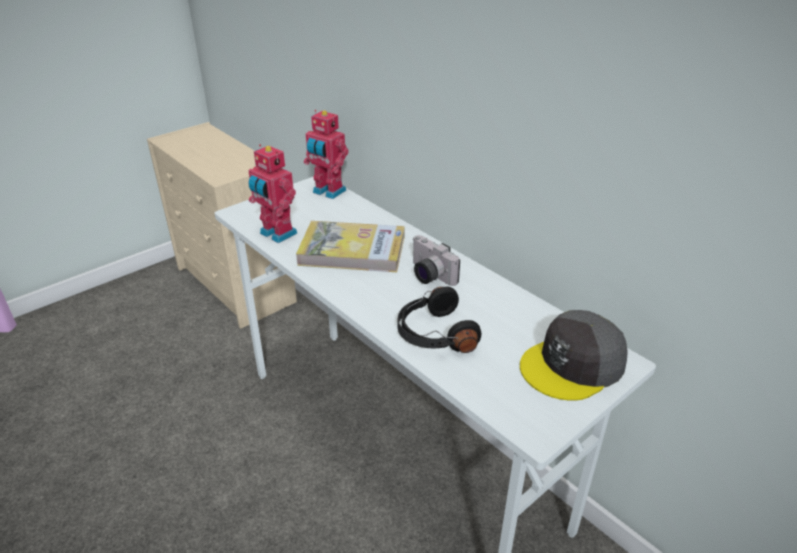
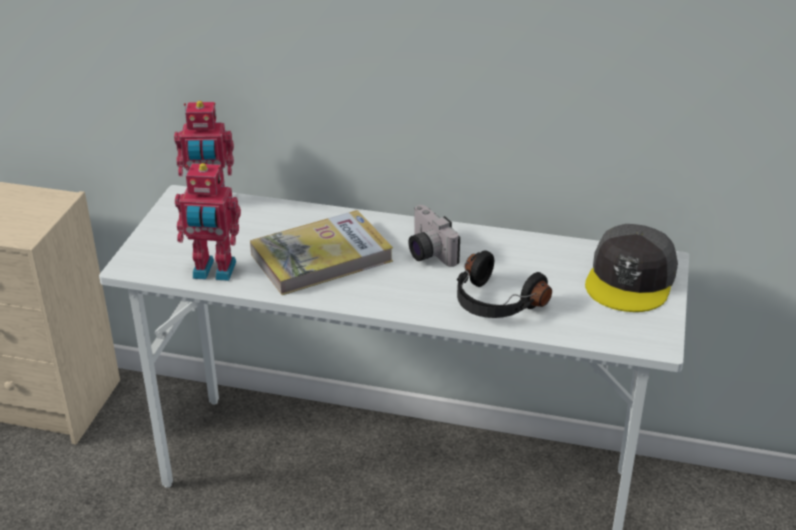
camera: 35 degrees left, 0 degrees up
(428, 275) = (426, 252): camera -> camera turned 45 degrees clockwise

